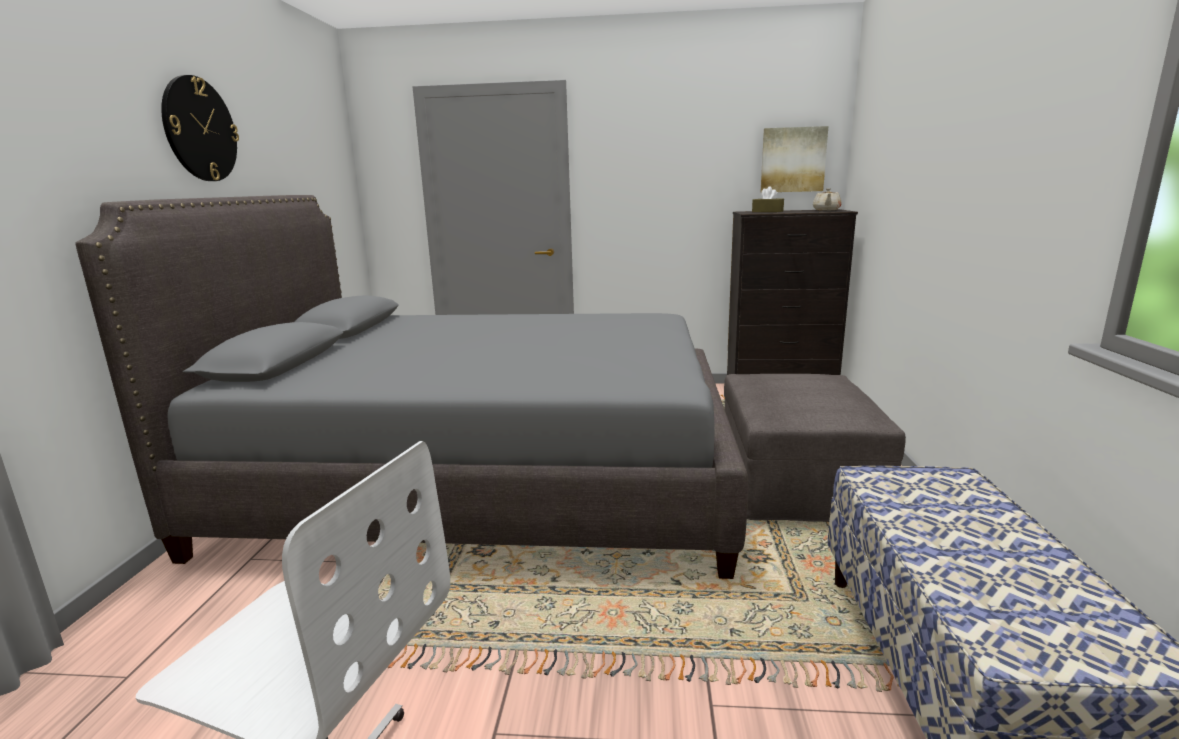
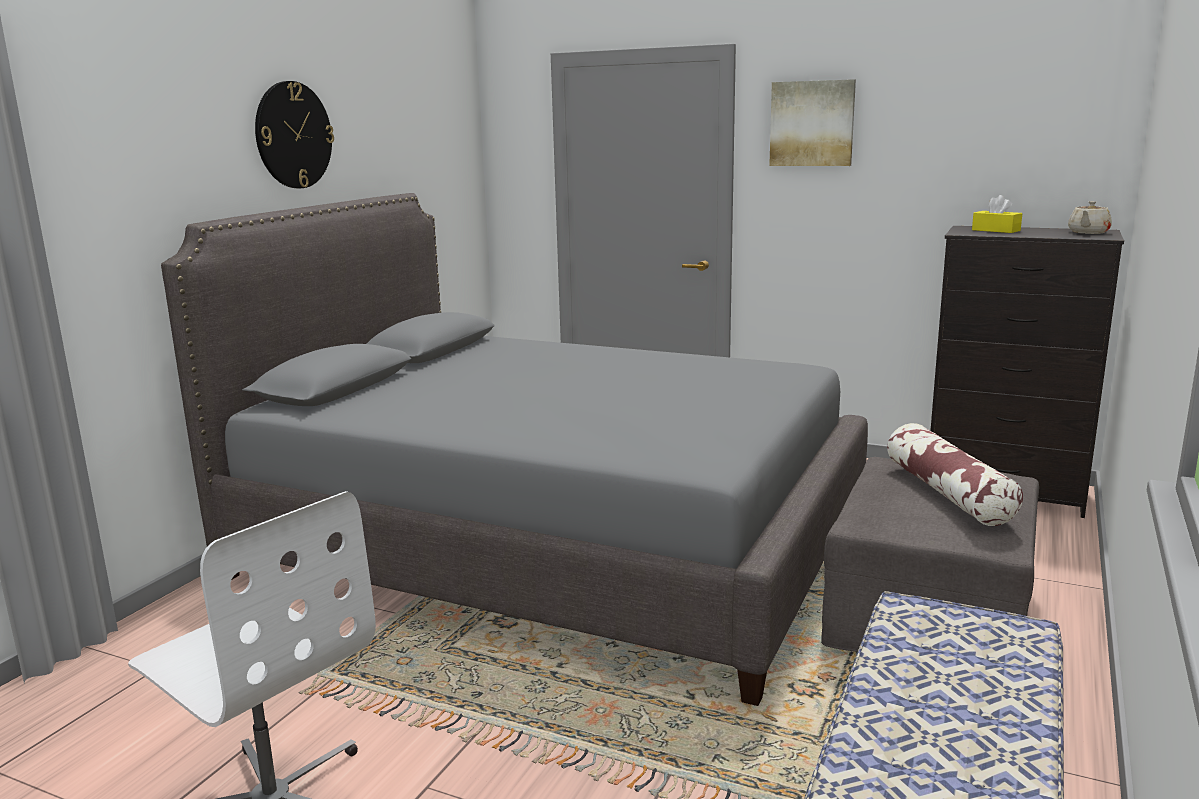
camera: 20 degrees right, 0 degrees up
(767, 211) = (996, 230): brown tissue box -> yellow tissue box
(793, 160) = (1051, 155): picture -> picture (812, 123)
(809, 390) = (947, 492): none -> pillow

